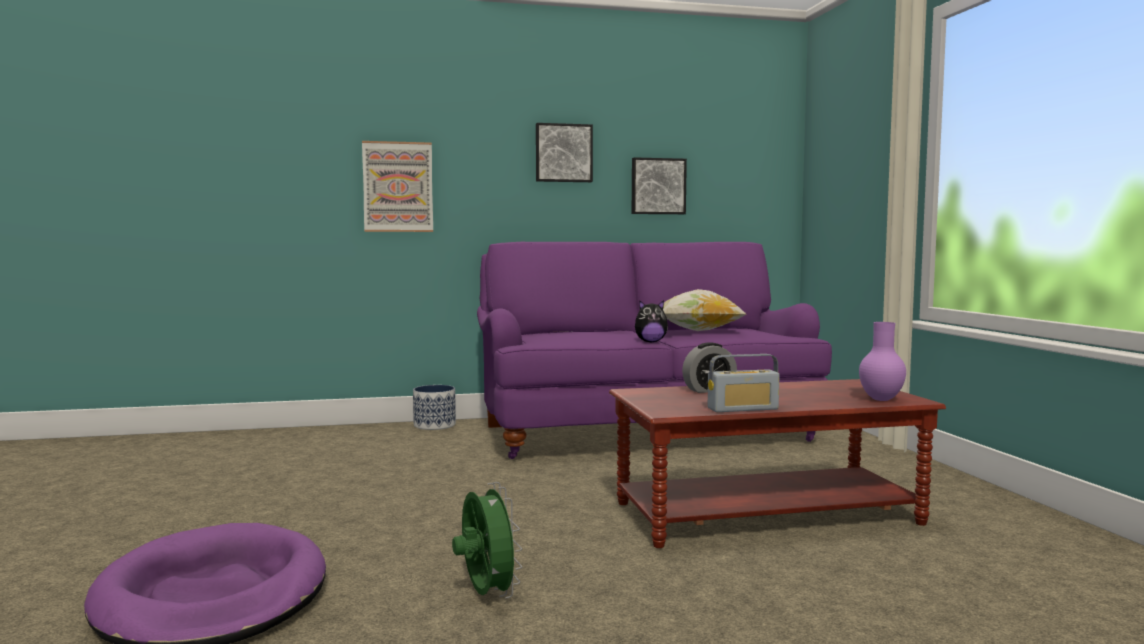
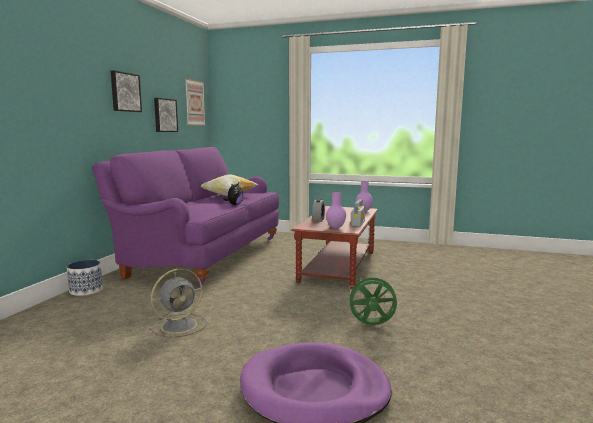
camera: 60 degrees left, 5 degrees up
(372, 484) = (180, 325): none -> grey fan
(398, 187) = (34, 112): picture -> picture (194, 103)
(667, 403) = (335, 228): none -> purple vase

